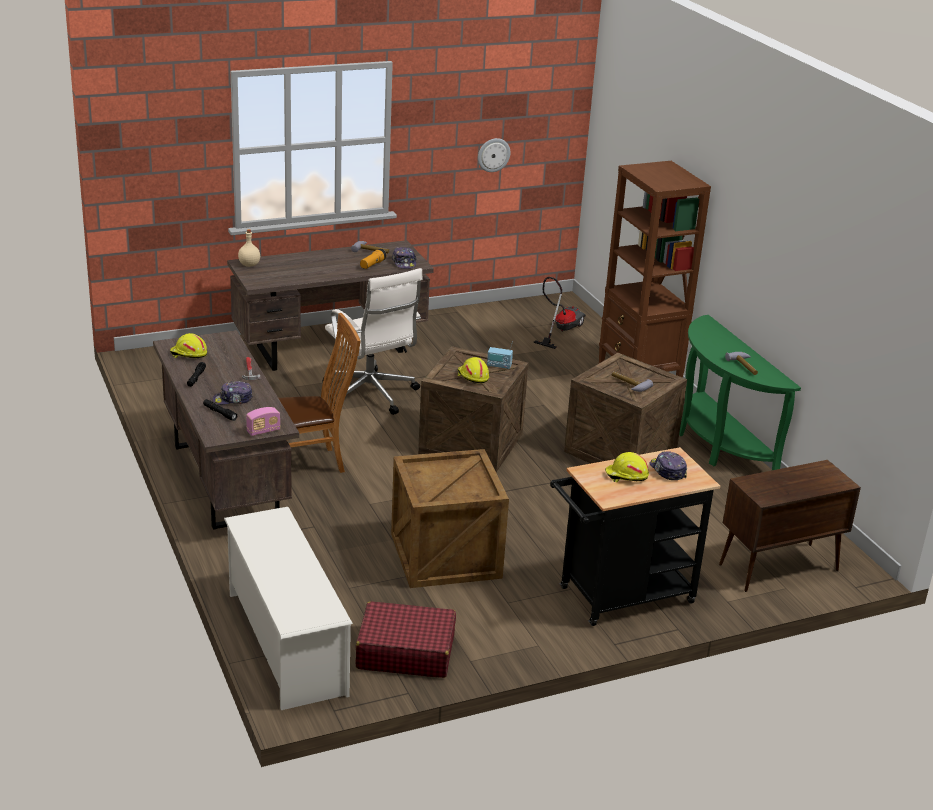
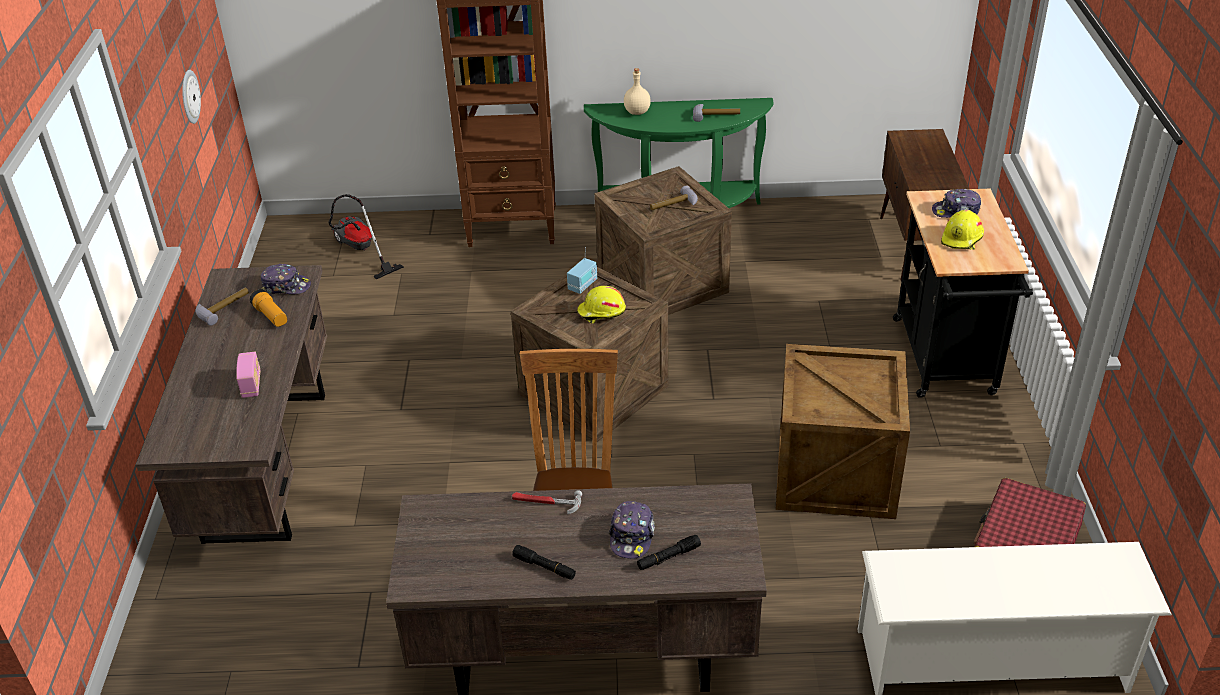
camera: 65 degrees left, 10 degrees up
(188, 354) = (458, 564): yellow hard hat -> none
(249, 265) = (175, 441): beige bottle -> beige bottle (637, 112)
(263, 431) = (738, 518): radio -> radio (251, 385)
(371, 395) = (424, 452): white office chair -> none

